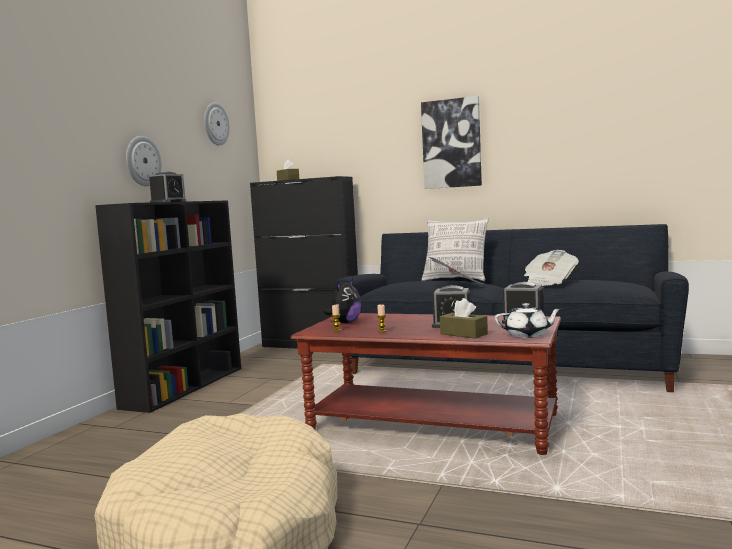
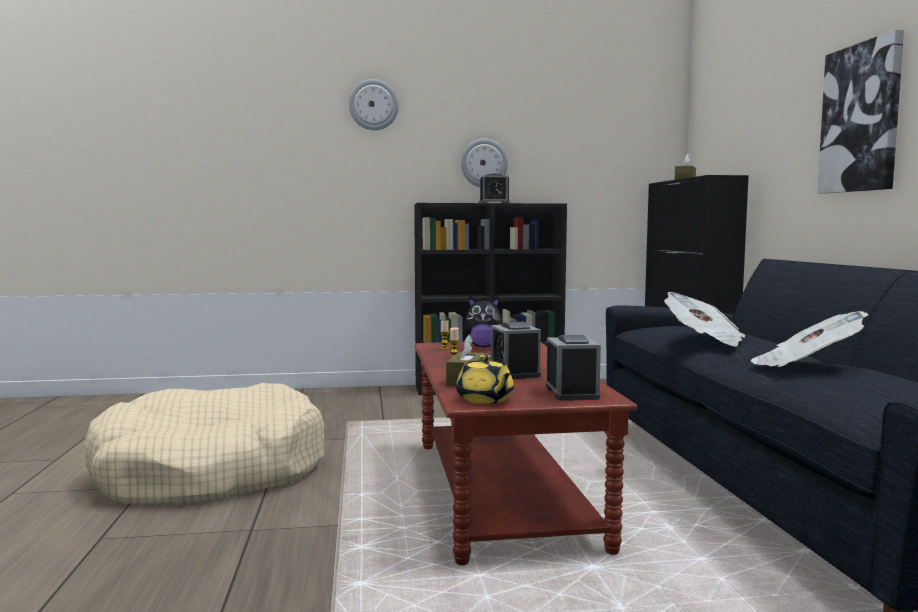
camera: 60 degrees right, 0 degrees up
(215, 124) = (605, 117): wall clock -> wall clock (373, 105)
(455, 280) = (775, 339): pillow -> none
(527, 335) = (485, 400): white teapot -> yellow teapot

